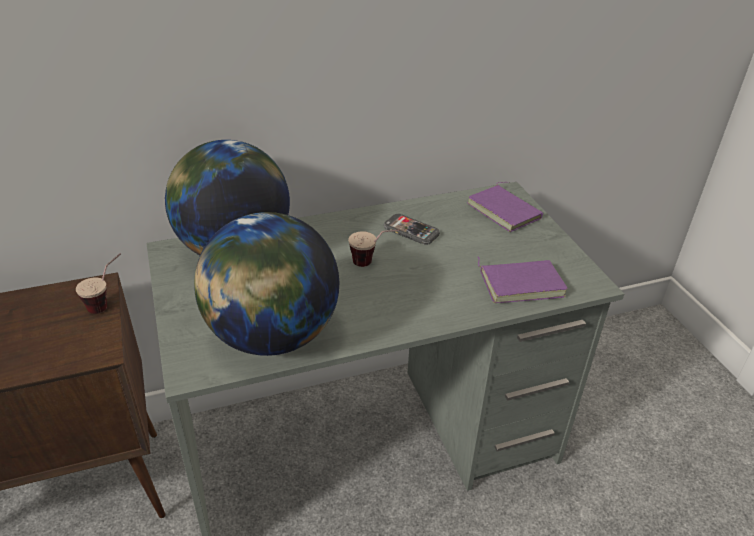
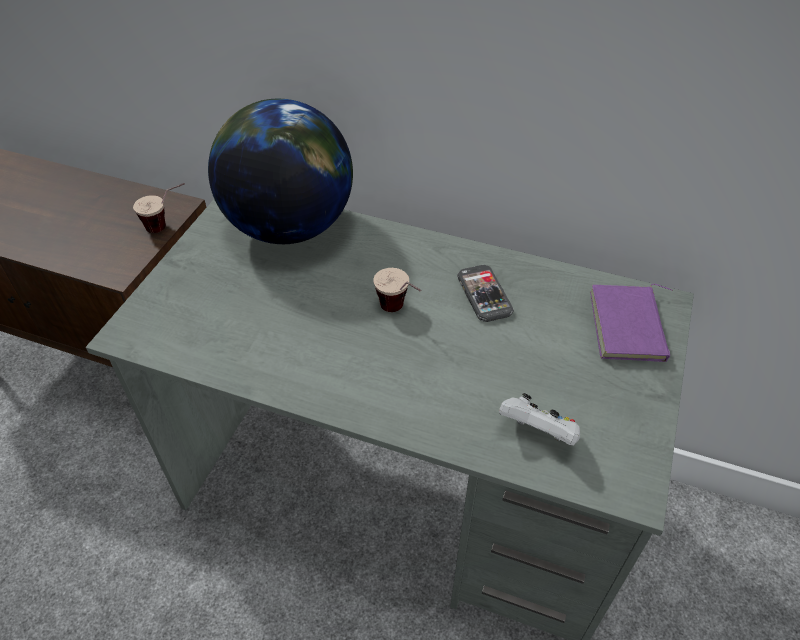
camera: 40 degrees right, 10 degrees up
(272, 336) = (223, 339): globe -> none
(521, 283) = (538, 432): purple book -> white game controller

